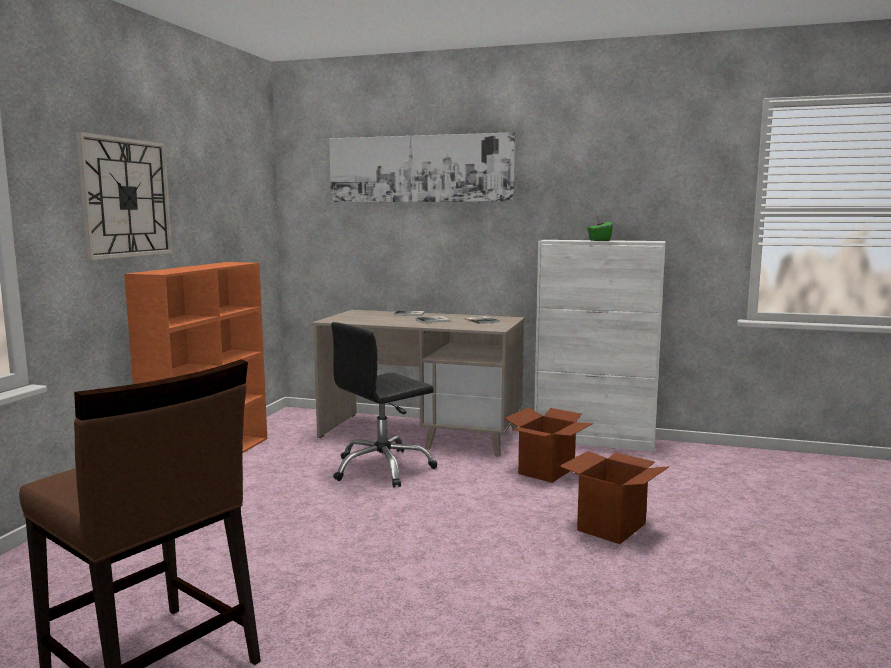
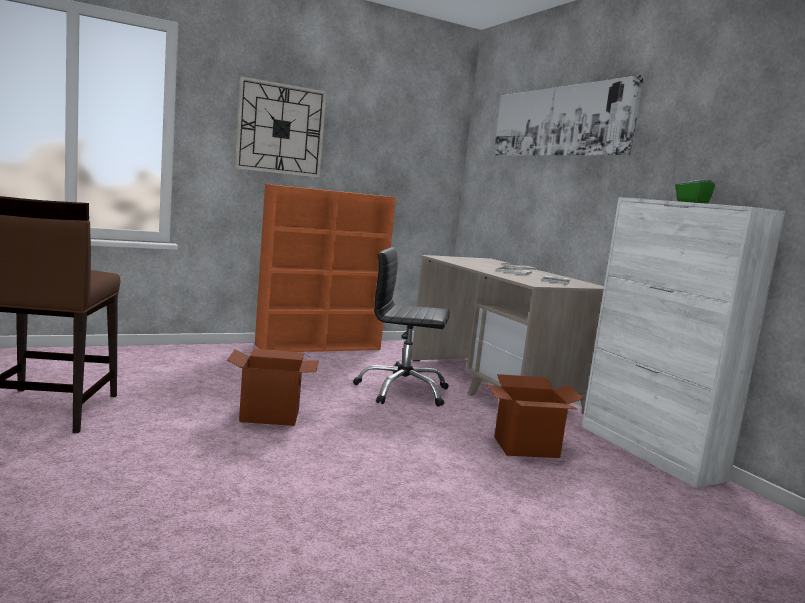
camera: 45 degrees right, 0 degrees up
(611, 527) = (464, 503): cardboard box -> cardboard box (270, 416)

